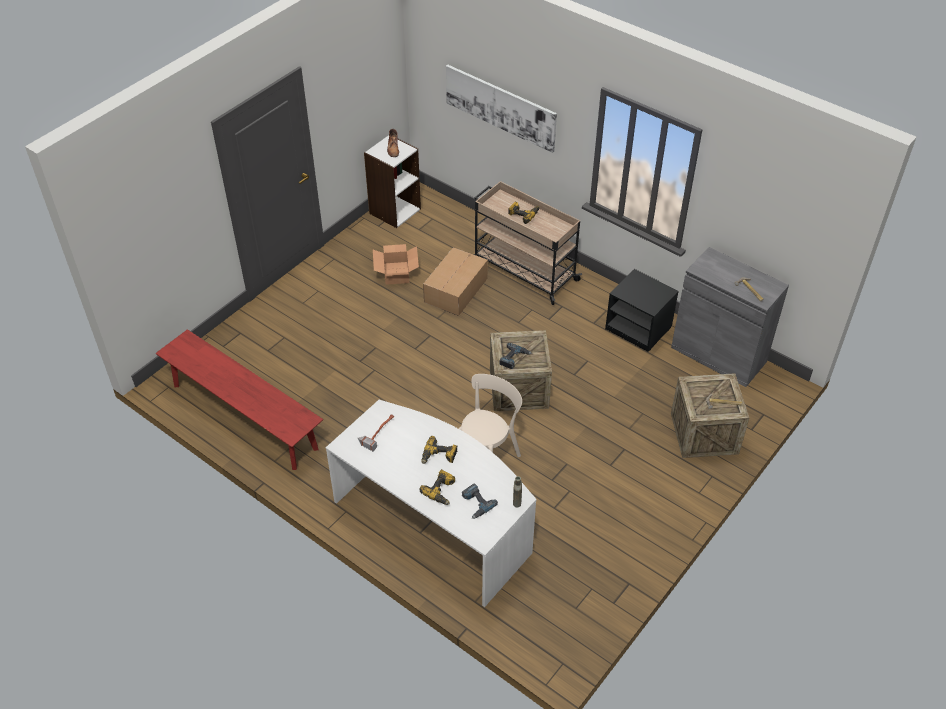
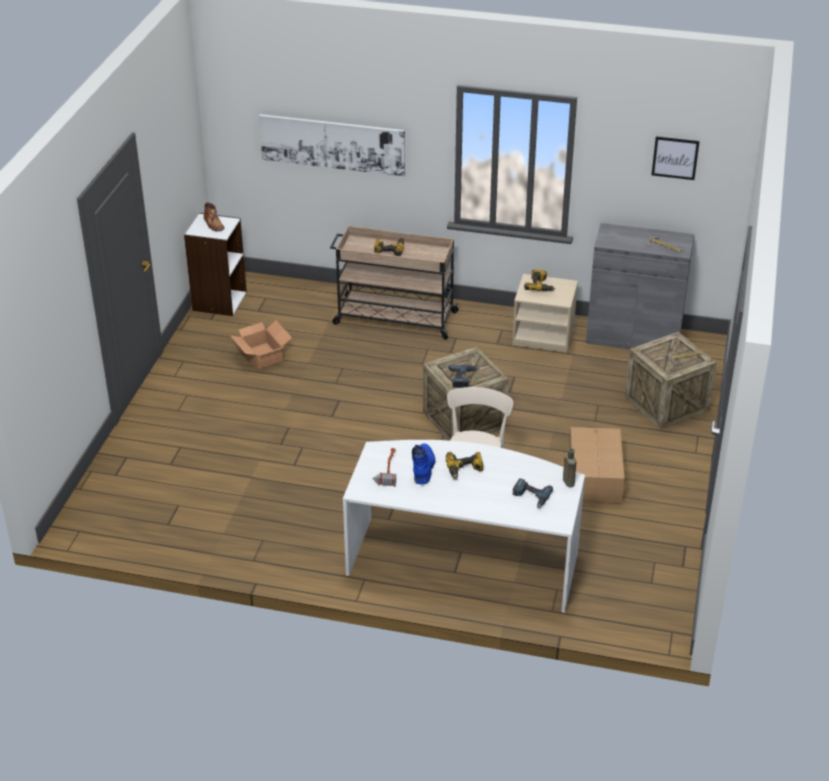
camera: 25 degrees left, 10 degrees down
(244, 416) = (189, 531): red bench -> none
(407, 441) = (423, 467): none -> blue boot
(441, 491) = (489, 497): power drill -> power drill (540, 286)
(457, 289) = (338, 353): cardboard box -> cardboard box (595, 476)
(639, 328) = (544, 335): black nightstand -> beige nightstand
(781, 212) = (675, 158): none -> picture

